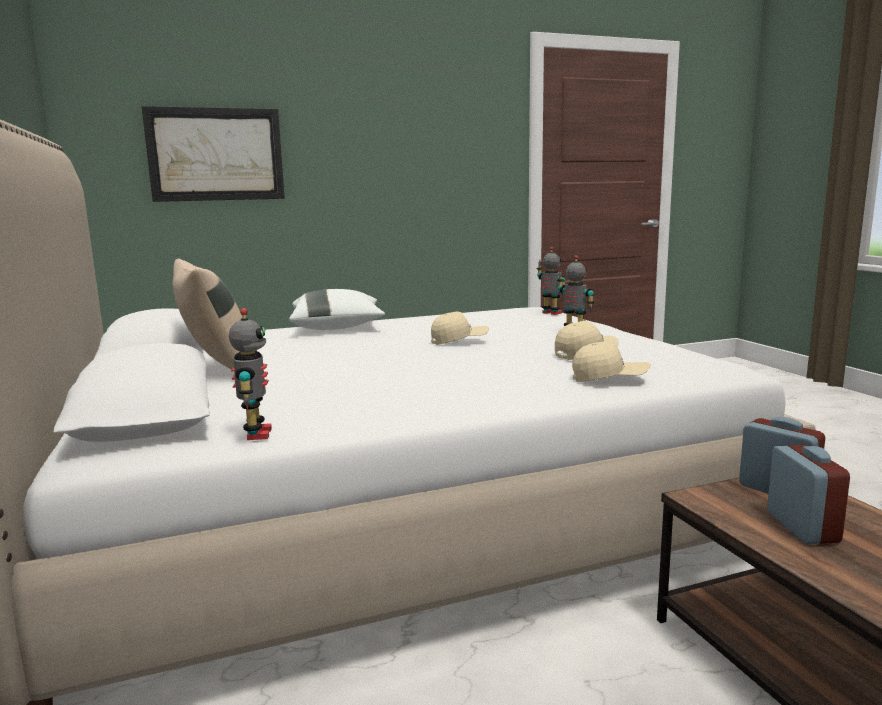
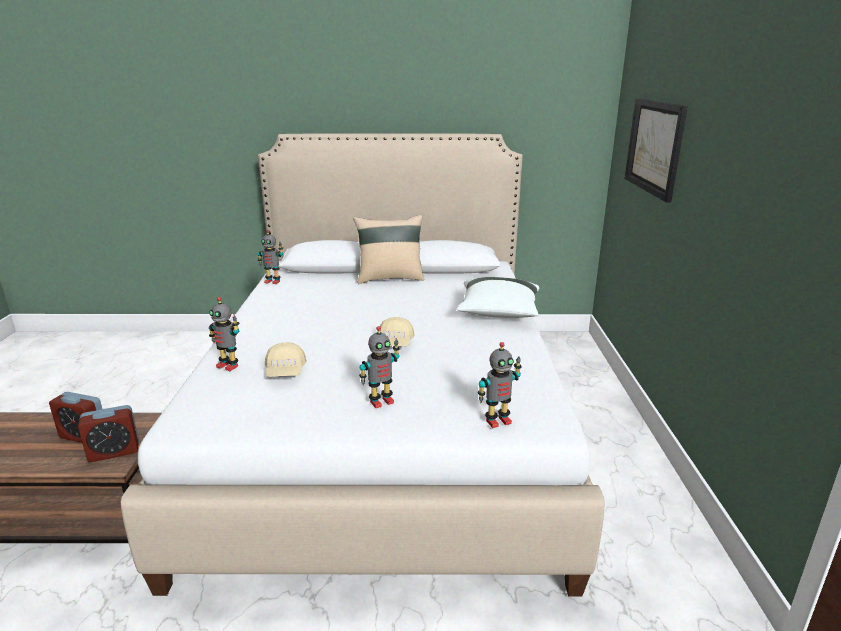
camera: 110 degrees right, 10 degrees up
(609, 379) = (228, 366): beige cap -> toy robot

